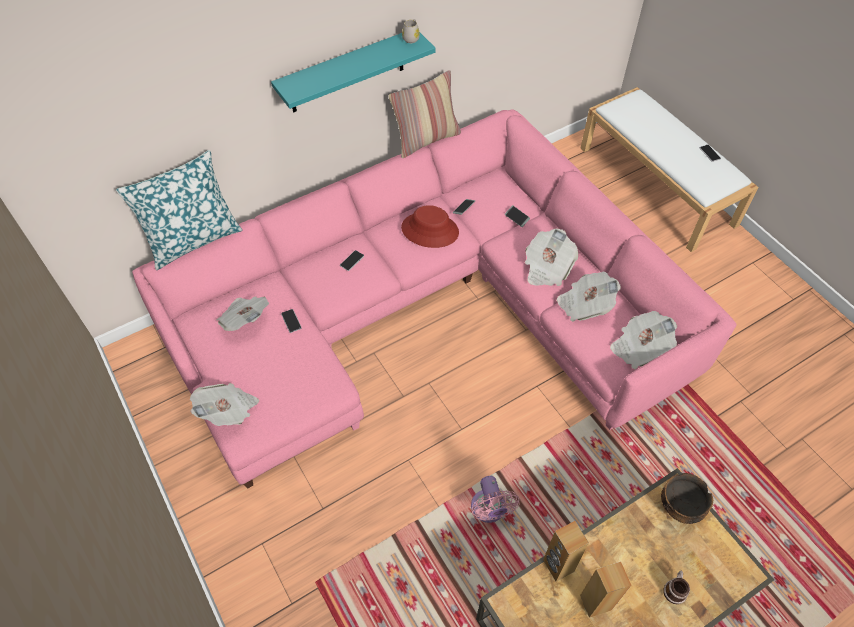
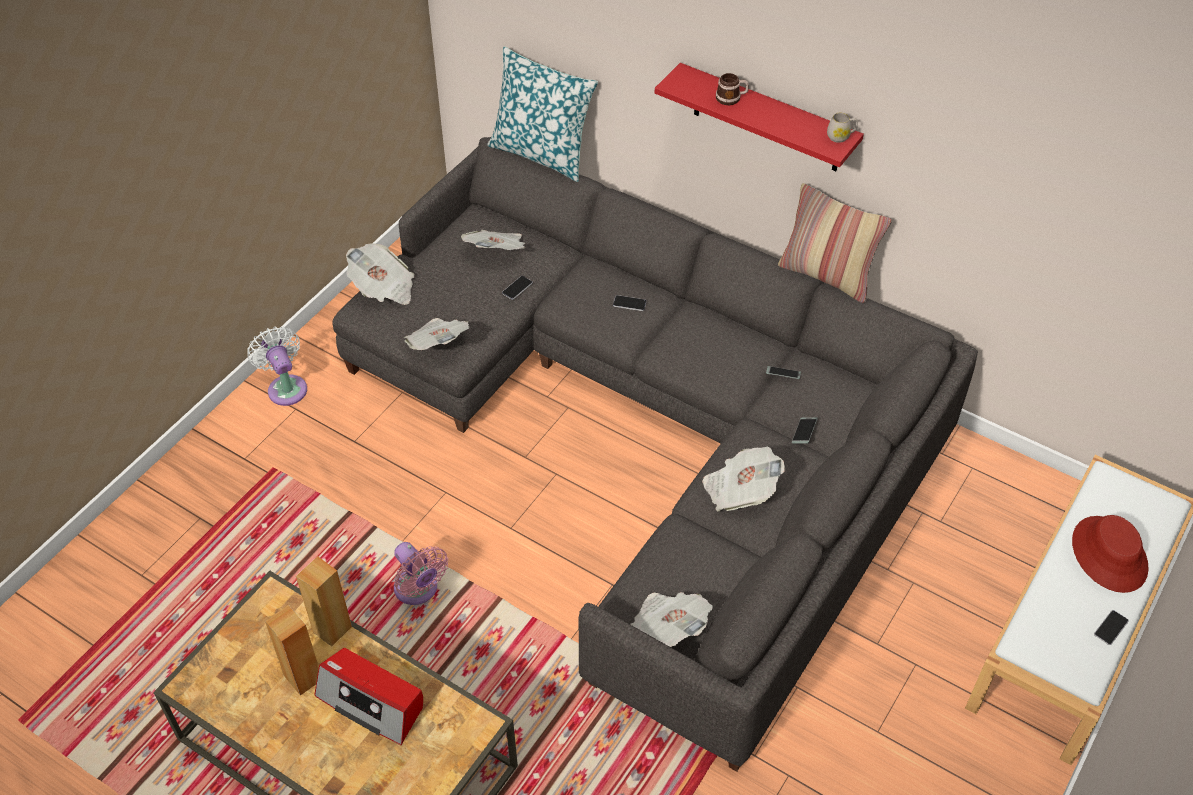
camera: 65 degrees right, 5 degrees down
(233, 543) = (286, 387): none -> white fan
(347, 72) = (766, 119): turquoise shelf -> red shelf
(426, 309) = (659, 432): pink sofa -> grey sofa
(430, 230) = (723, 355): red hat -> red hat (1109, 554)
(489, 510) = (418, 591): pink fan -> pink fan turned 90 degrees counterclockwise
(585, 305) = (704, 549): newspaper -> newspaper (438, 345)
(634, 557) = (372, 702): none -> radio
(675, 589) = (349, 754): mug -> mug (731, 98)
(680, 507) = (458, 735): bowl -> none

